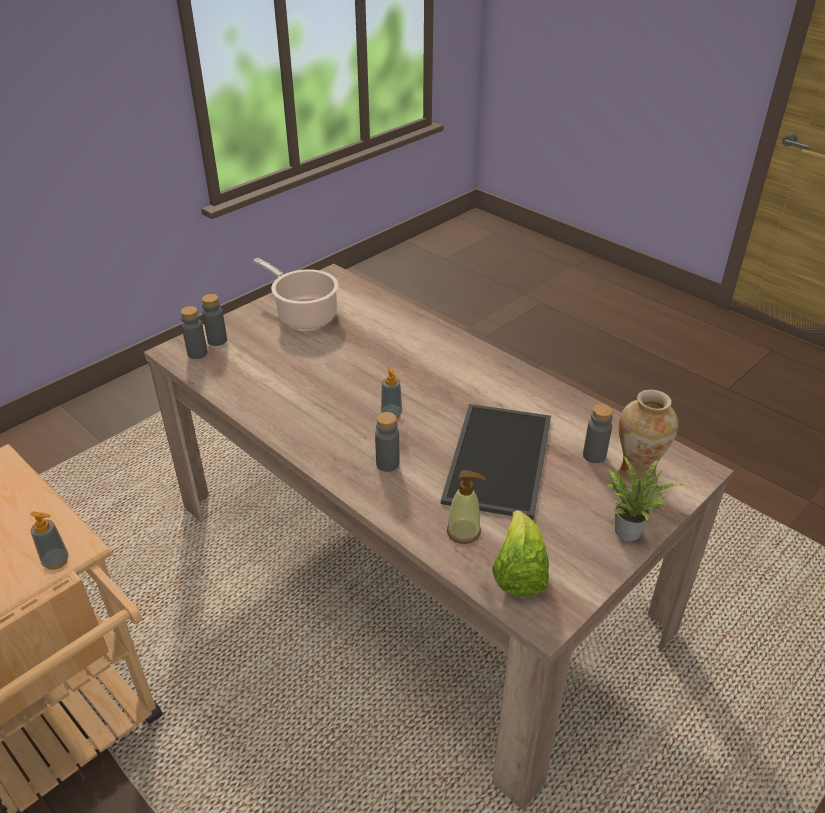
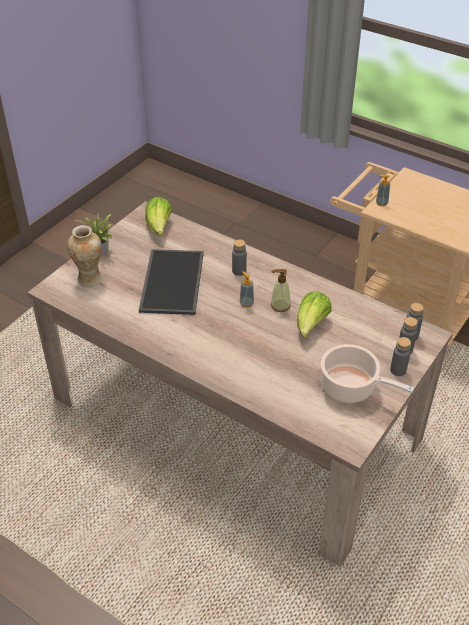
camera: 170 degrees right, 5 degrees up
(314, 378) = (311, 325): none -> lettuce
(464, 532) = (188, 241): soap dispenser -> soap dispenser (280, 305)
(594, 455) = (112, 291): grey bottle -> grey bottle (398, 370)

